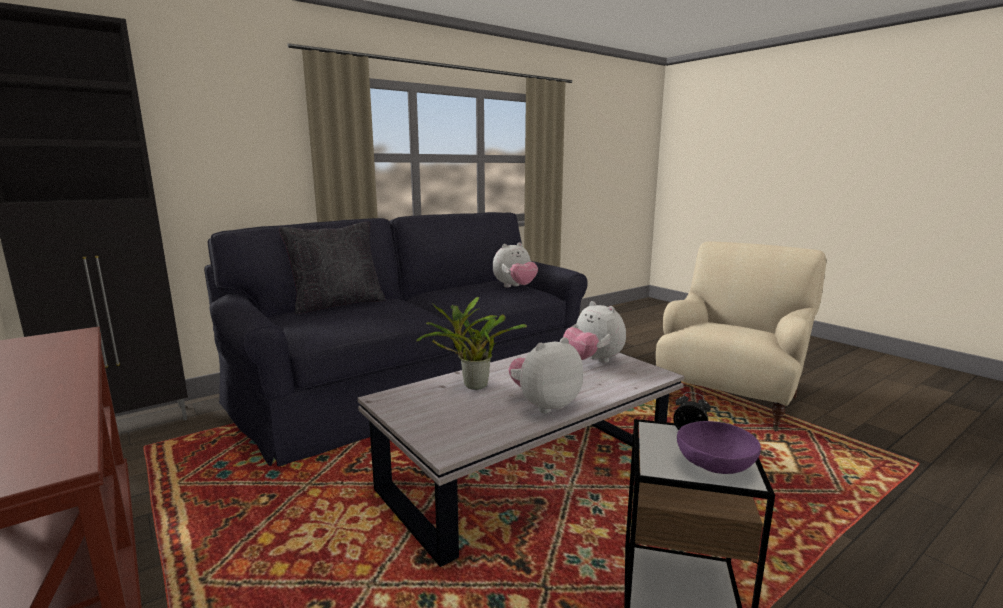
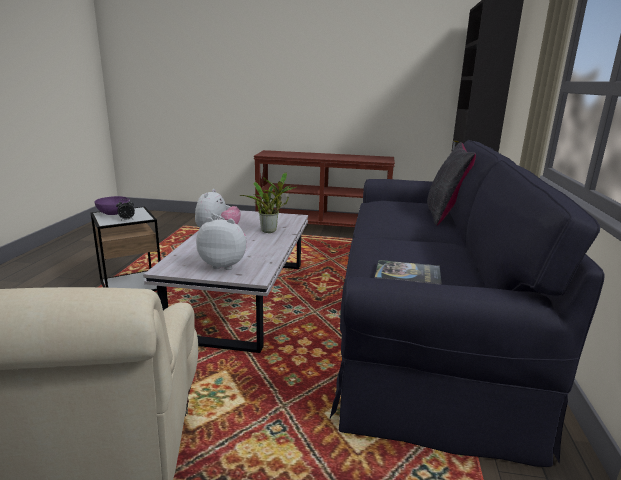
camera: 135 degrees right, 5 degrees up
(515, 287) = (407, 274): plush toy -> book

